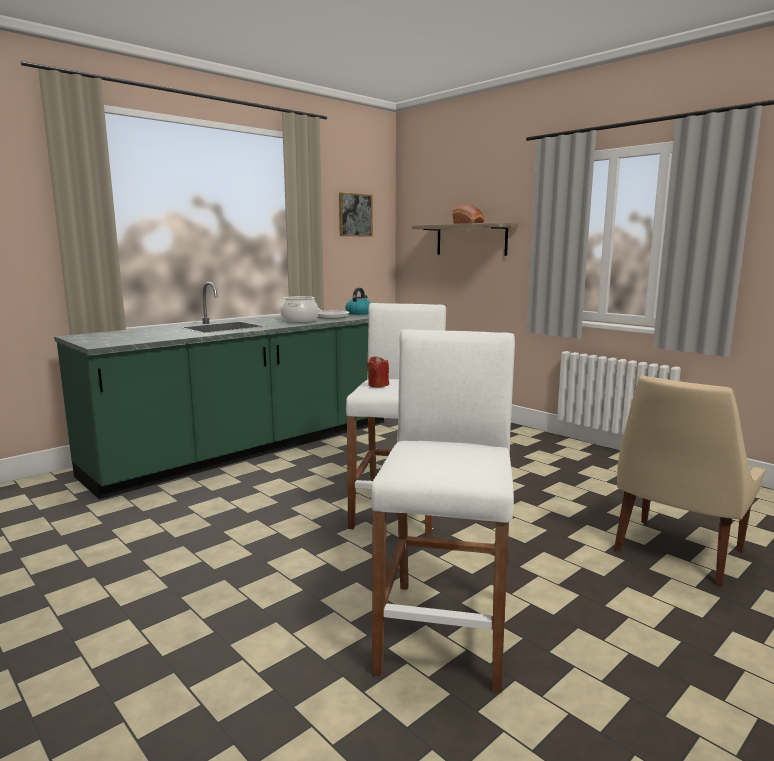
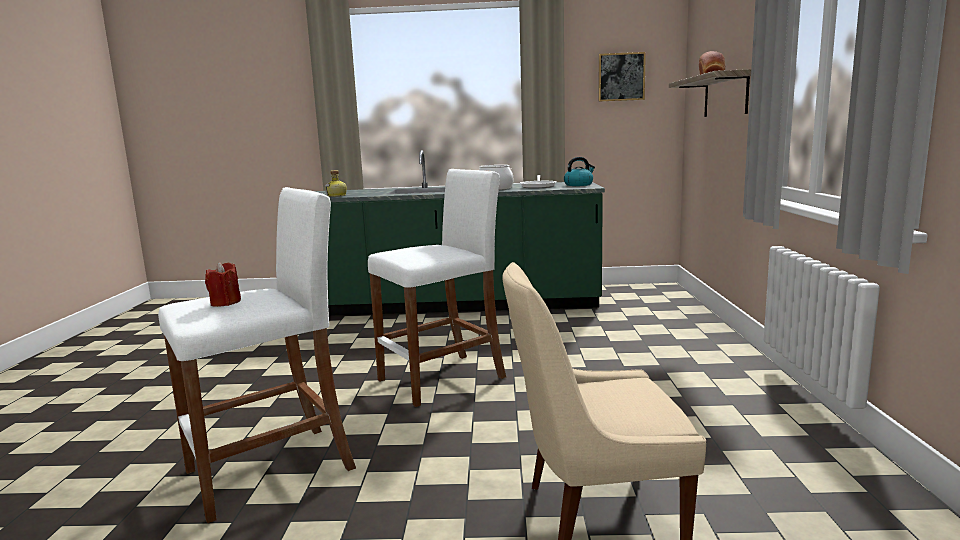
camera: 45 degrees right, 0 degrees up
(148, 339) = (337, 196): none -> bottle
(378, 385) = (407, 248): red candle -> red candle (225, 303)

